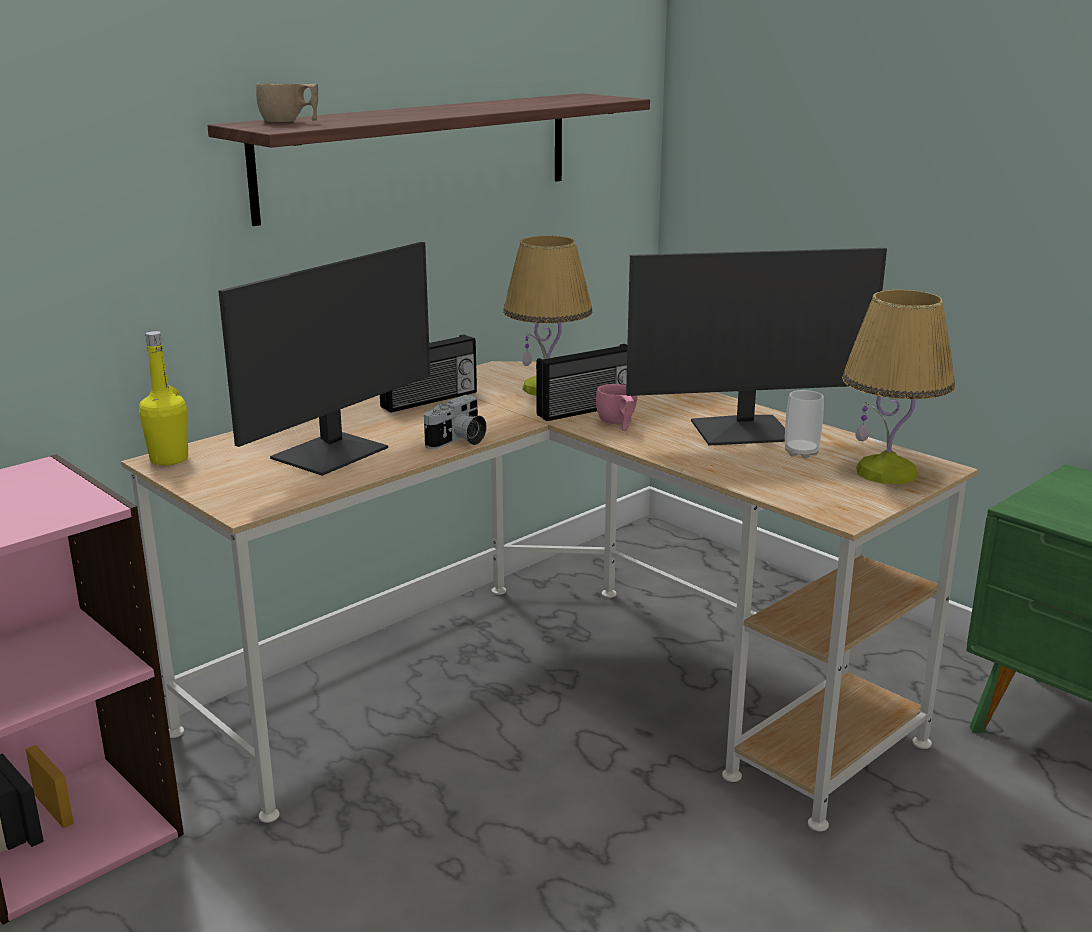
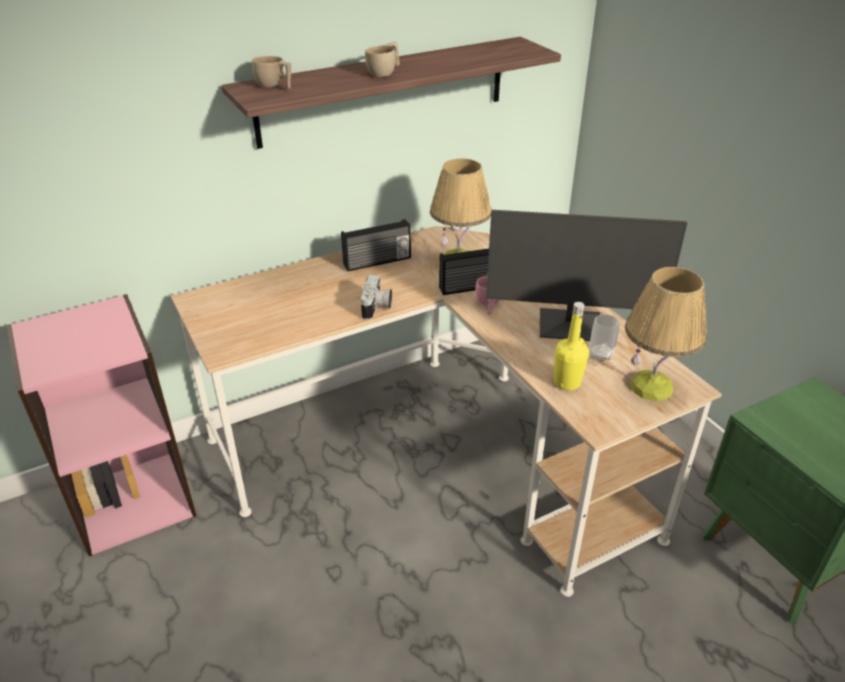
camera: 15 degrees right, 15 degrees up
(169, 459) = (197, 298): yellow bottle -> yellow bottle (567, 382)
(332, 454) = (294, 308): monitor -> none
(435, 112) = (385, 72): none -> beige cup
(458, 441) = (377, 307): camera -> camera turned 45 degrees counterclockwise

